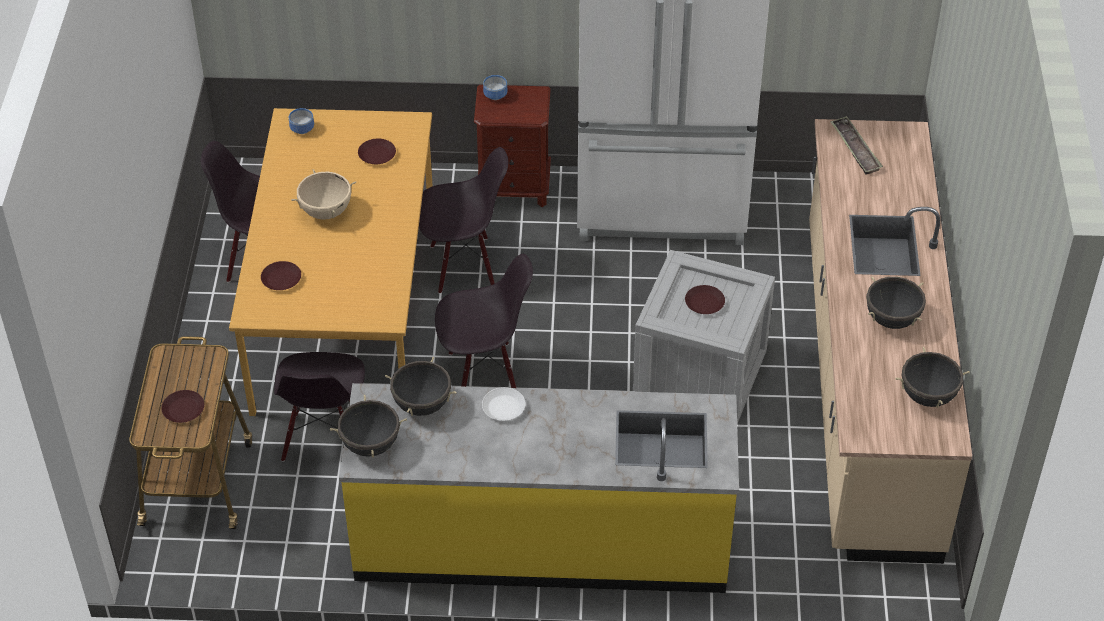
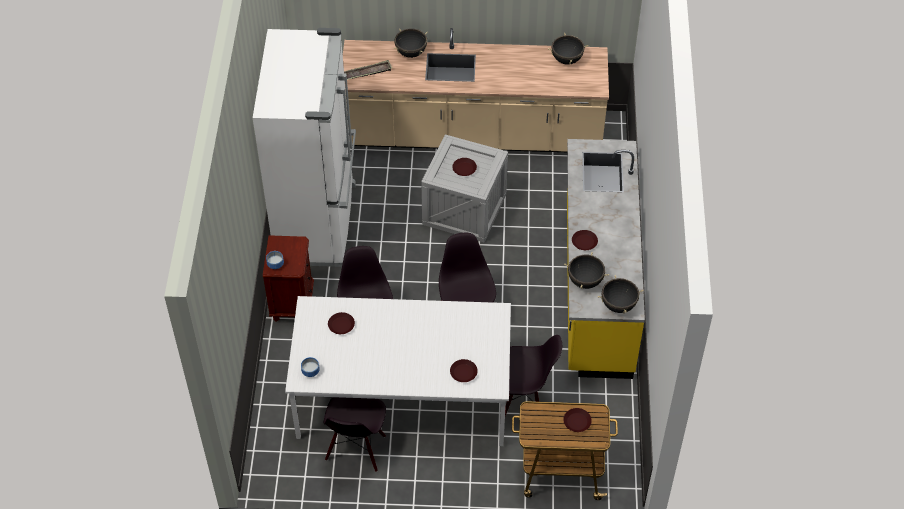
camera: 90 degrees left, 5 degrees up
(326, 211) = (398, 351): beige cooking pot -> none
(347, 306) = (403, 395): orange dining table -> white dining table
(503, 408) = (584, 242): white plate -> brown plate
(892, 319) = (510, 69): black cooking pot -> black cooking pot (411, 53)

